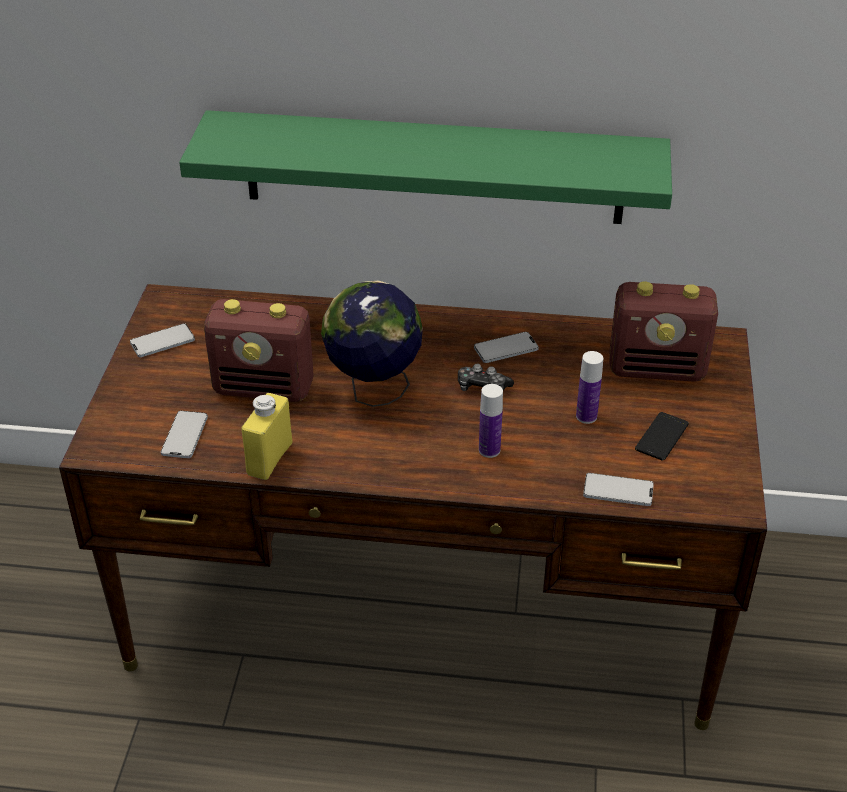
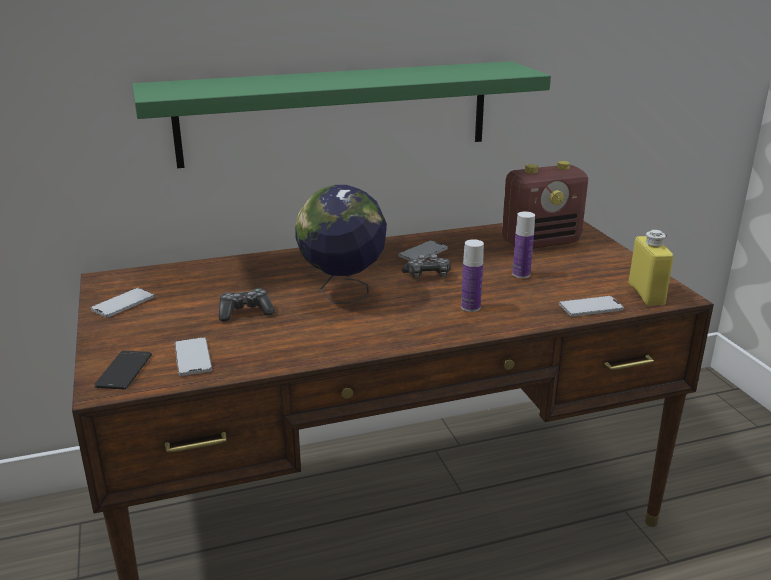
camera: 25 degrees left, 15 degrees down
(265, 388) = (245, 312): radio -> game controller
(269, 459) = (289, 354): yellow bottle -> yellow bottle (646, 294)
(662, 437) = (585, 273): phone -> phone (124, 370)

